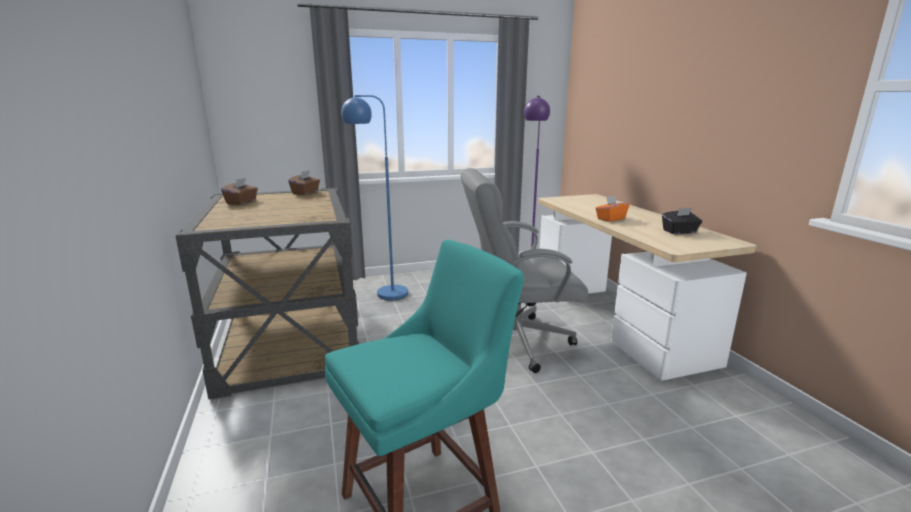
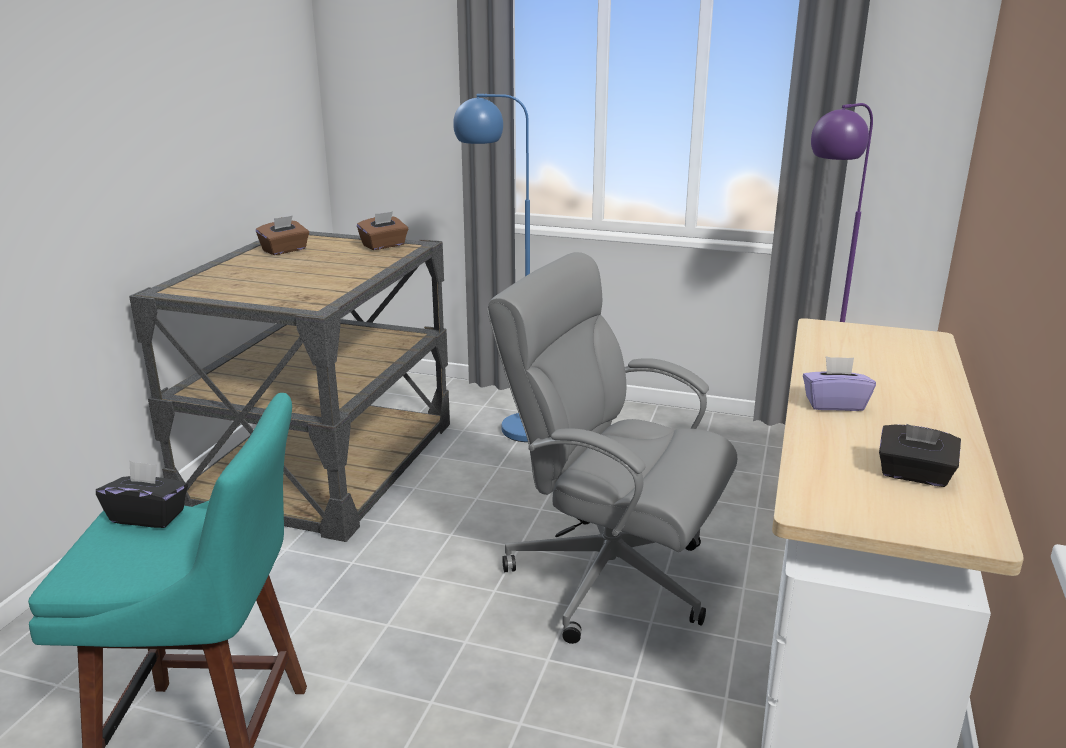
camera: 35 degrees right, 5 degrees up
(373, 349) = (148, 516): none -> black tissue box
(610, 219) = (834, 404): orange tissue box -> purple tissue box

